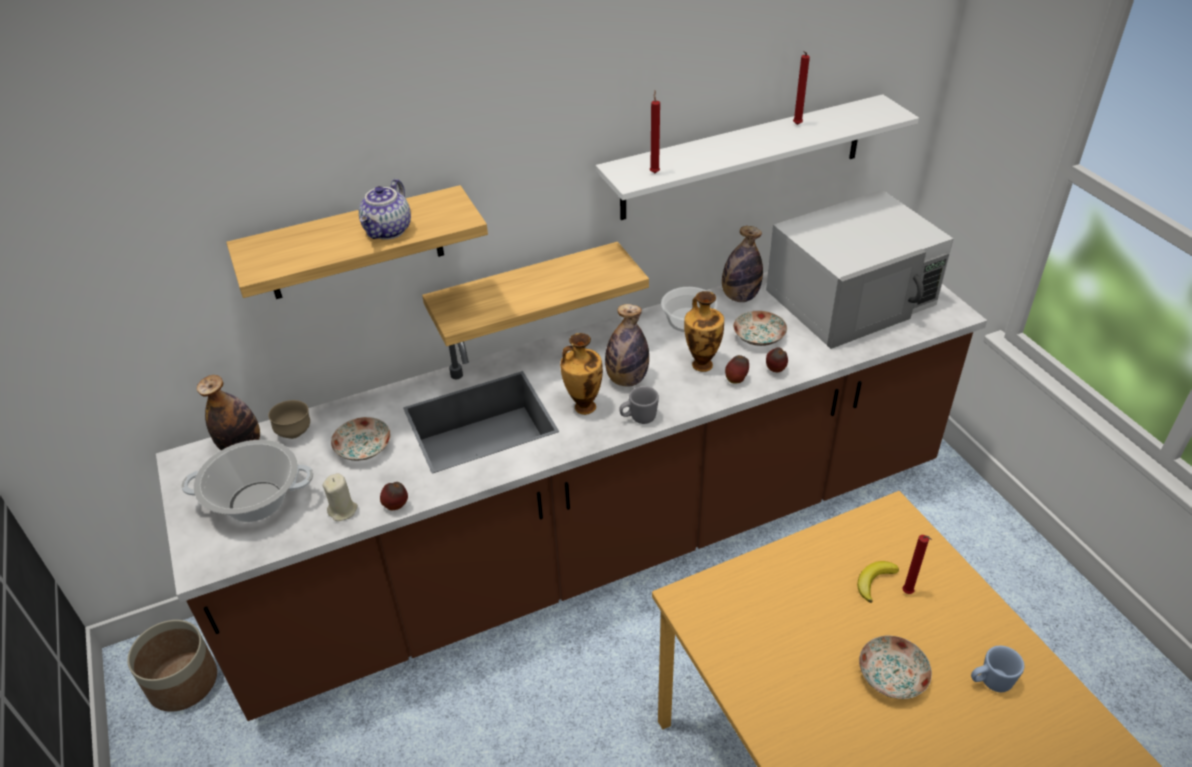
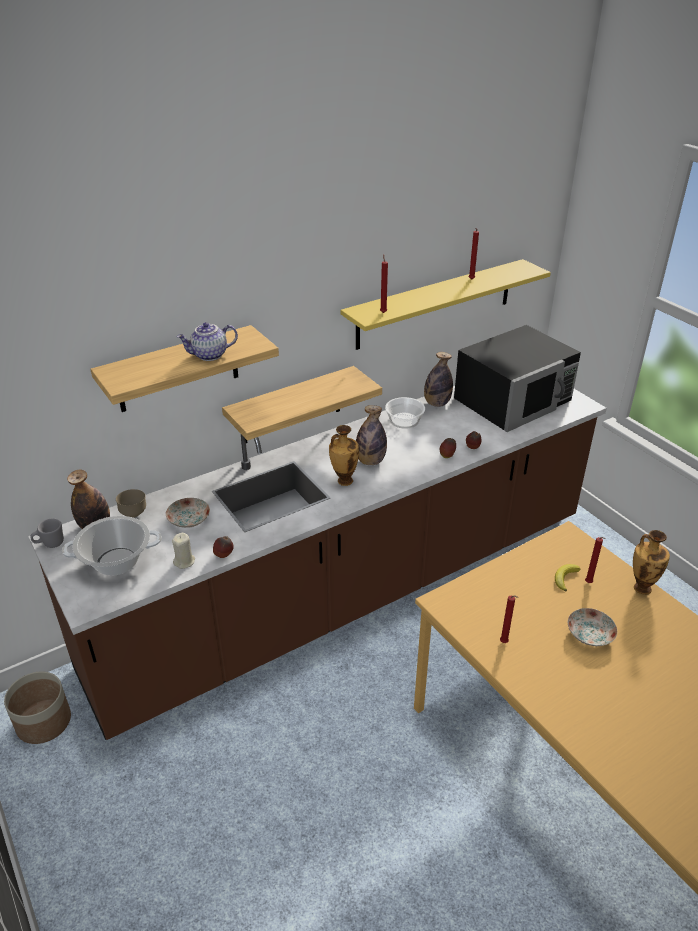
camera: 10 degrees left, 5 degrees down
(389, 231) = (209, 355): teapot -> teapot turned 60 degrees clockwise
(638, 418) = (385, 485): grey mug -> grey mug (50, 544)
(701, 364) = (420, 447): vase -> vase (641, 587)
(743, 157) = (435, 304): white shelf -> yellow shelf
(758, 337) = (456, 428): plate -> none
(764, 675) = (504, 643): none -> red candle
(852, 298) = (514, 399): white microwave -> black microwave
(990, 682) = (654, 631): blue mug -> none

